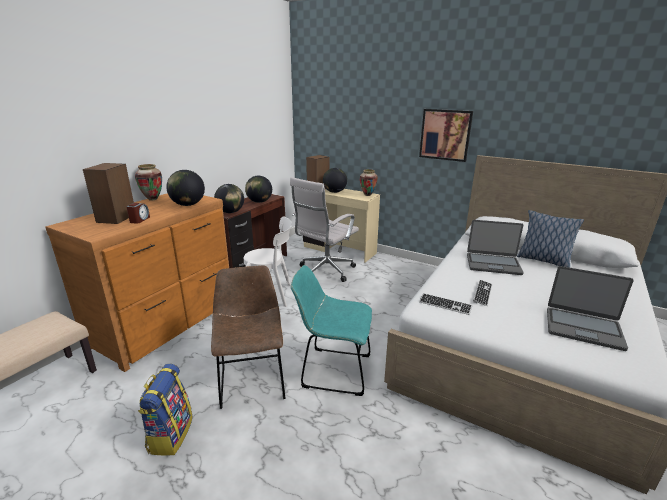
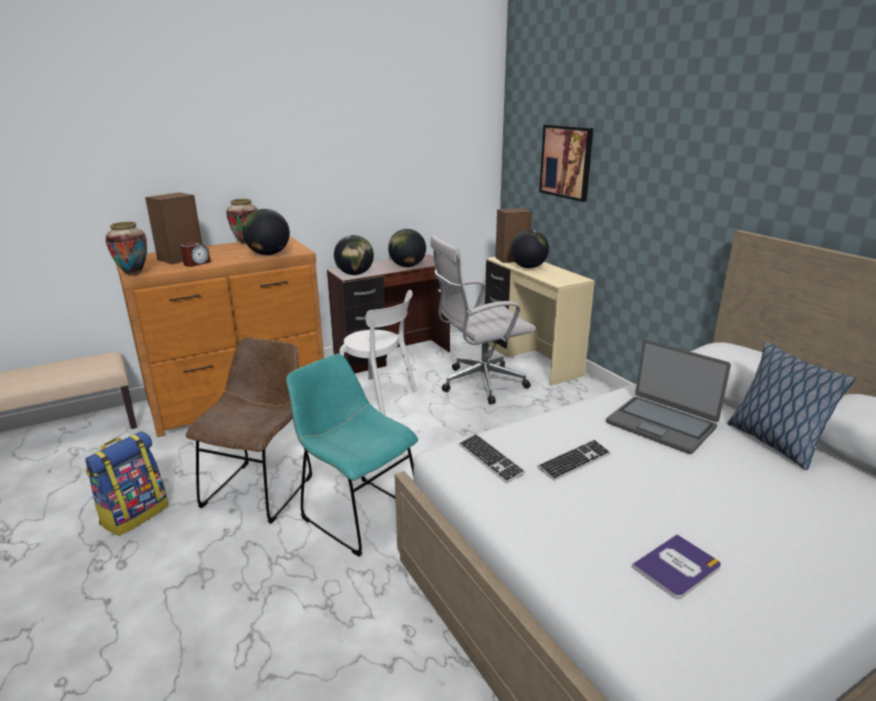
camera: 30 degrees right, 0 degrees up
(368, 195) = (572, 278): vase -> vase (133, 274)
(445, 134) = (694, 189): picture -> picture (566, 162)
(583, 328) = (677, 567): laptop -> book

